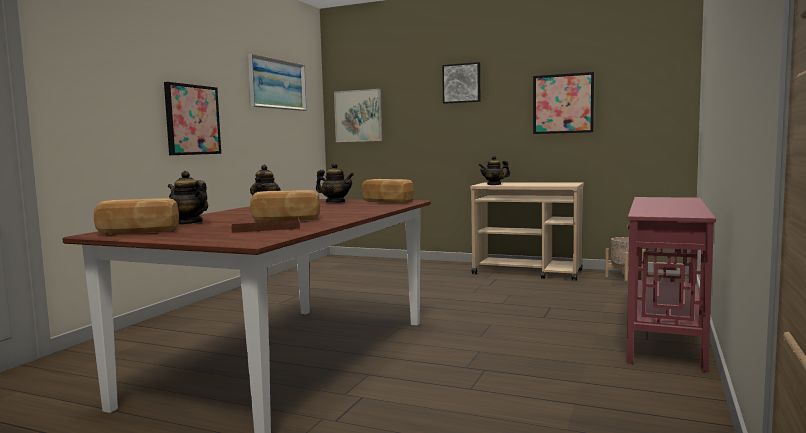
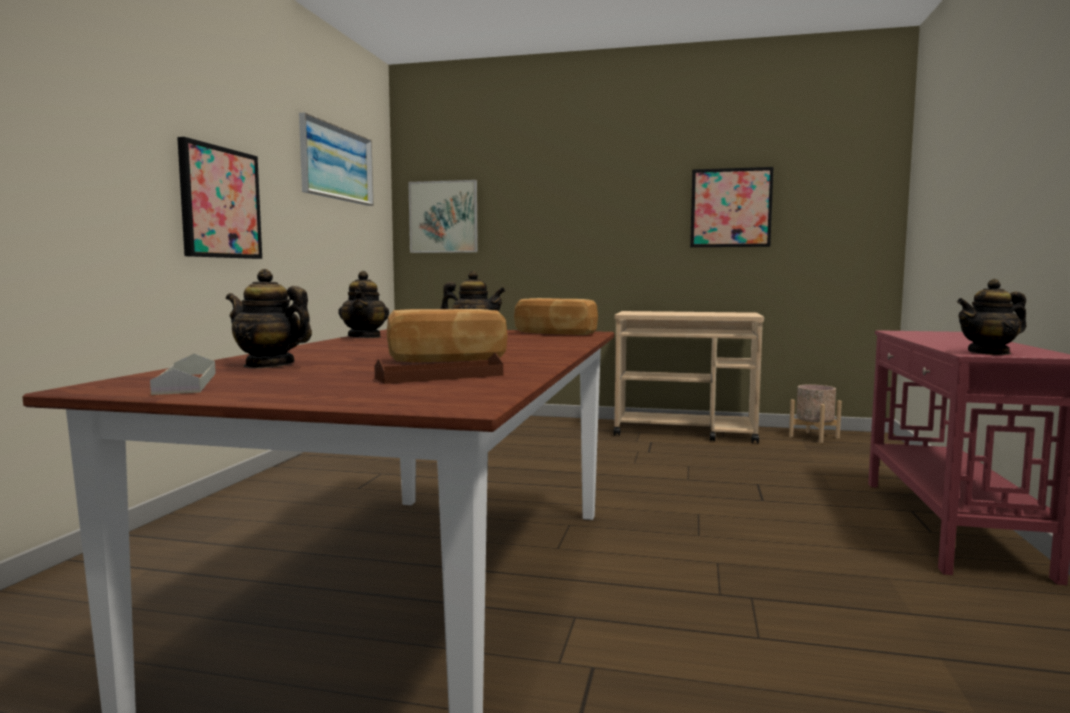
camera: 10 degrees left, 0 degrees up
(138, 232) = (186, 383): bread -> grey tray
(461, 83) = (592, 176): picture -> none
(494, 184) = (644, 313): teapot -> teapot (989, 352)

